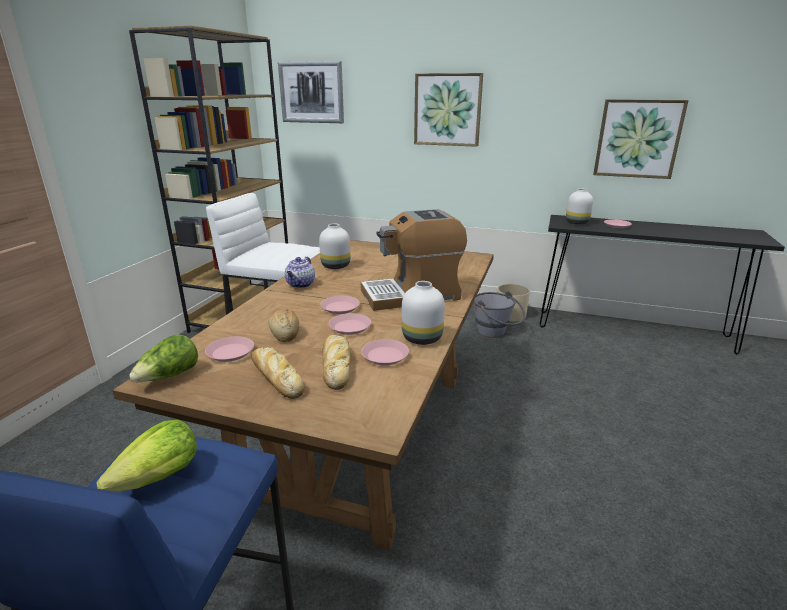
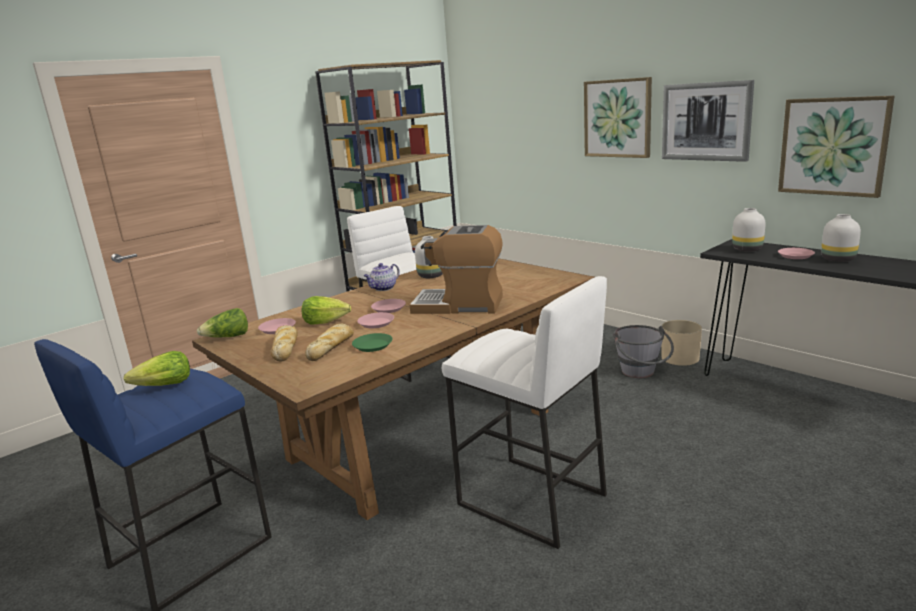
camera: 30 degrees right, 5 degrees down
(285, 334) = (326, 322): bread -> lettuce
(311, 92) = (496, 106): picture -> picture (706, 121)
(385, 356) = (373, 345): pink plate -> green plate
(421, 338) = (417, 337): white vase -> white vase (837, 259)
(521, 475) = (530, 500): none -> white stool

